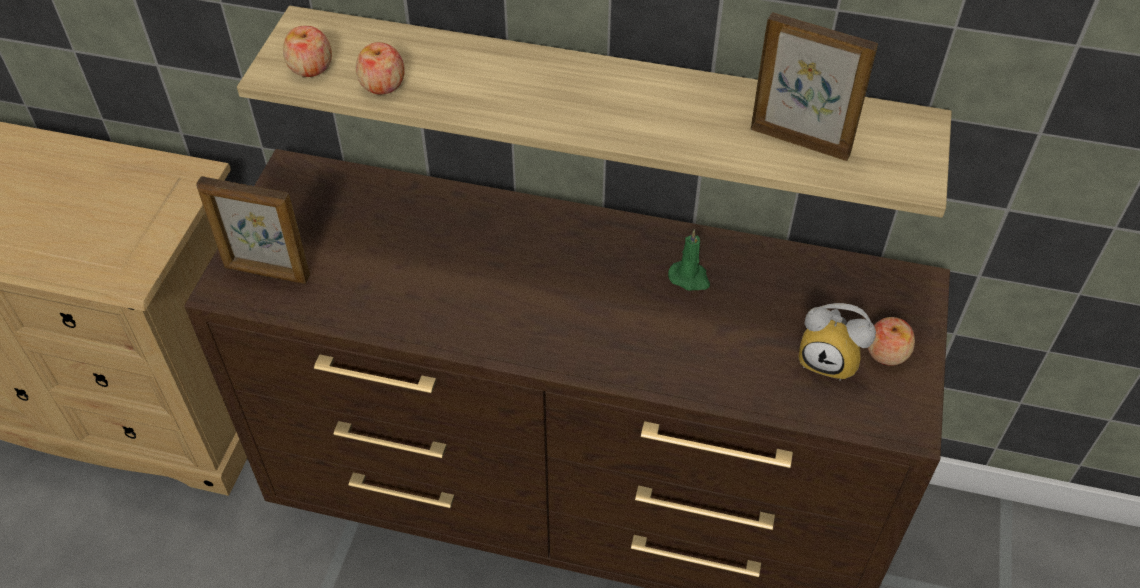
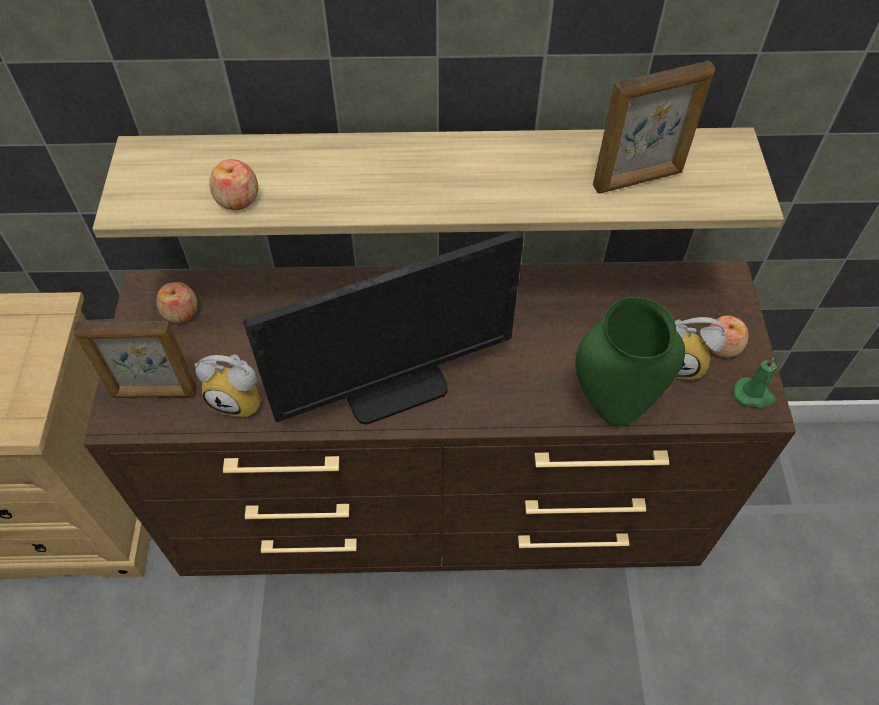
camera: 15 degrees left, 5 degrees up
(310, 67) = (160, 195): apple -> apple (181, 312)
(350, 295) = (241, 398): none -> alarm clock
(511, 315) = (394, 385): none -> monitor
(690, 278) = (538, 315): green candle -> green candle (753, 395)
(740, 386) = (613, 405): none -> green vase
(800, 140) = (638, 180): picture frame -> picture frame turned 150 degrees clockwise

